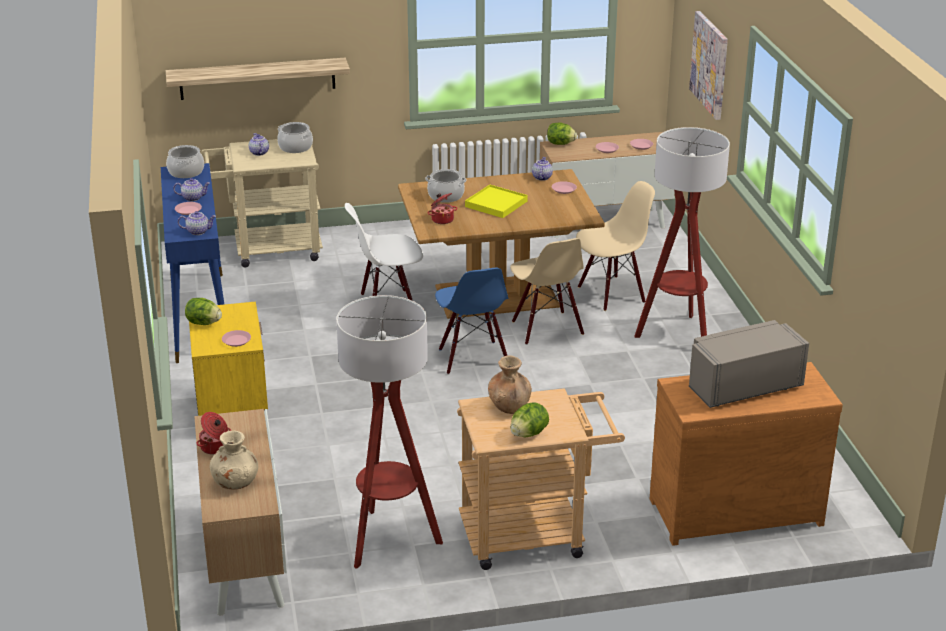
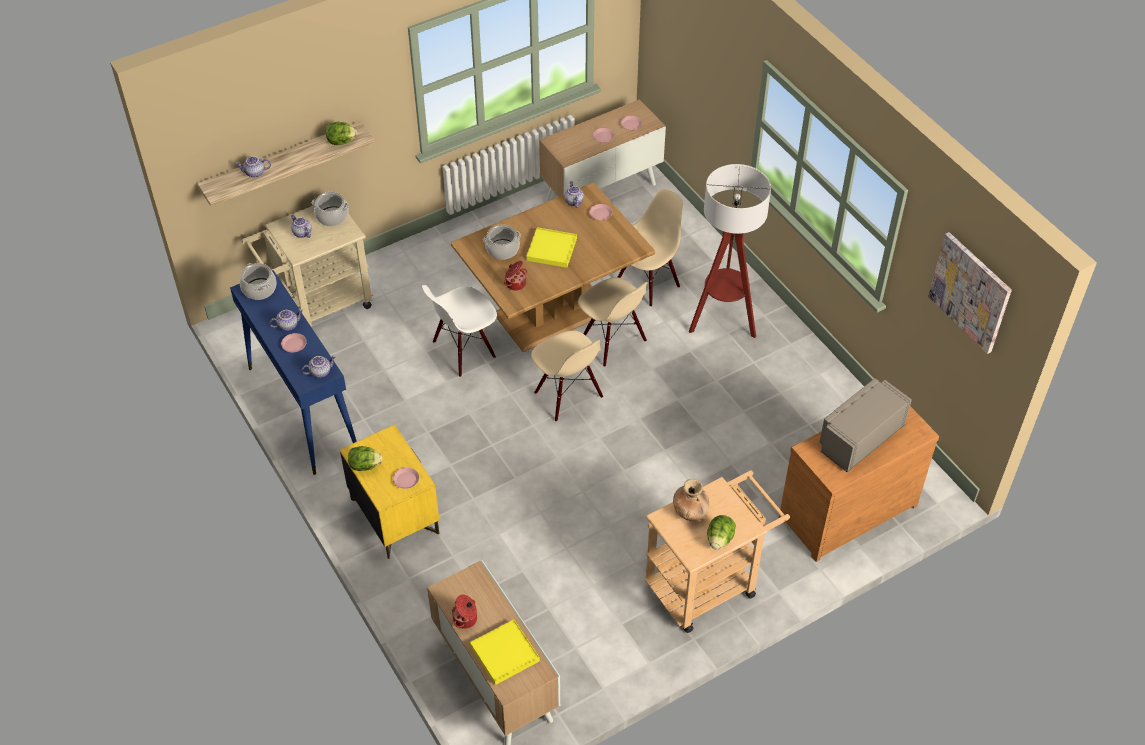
camera: 20 degrees left, 20 degrees up
(222, 72) = (255, 173): none -> teapot
(235, 482) = (505, 653): beige vase -> yellow tray
(389, 540) = (600, 624): floor lamp -> none
(473, 358) = (567, 395): blue chair -> beige chair
(560, 144) = (559, 138): lettuce -> lettuce (341, 141)
(710, 64) = (703, 66): picture -> picture (970, 292)

